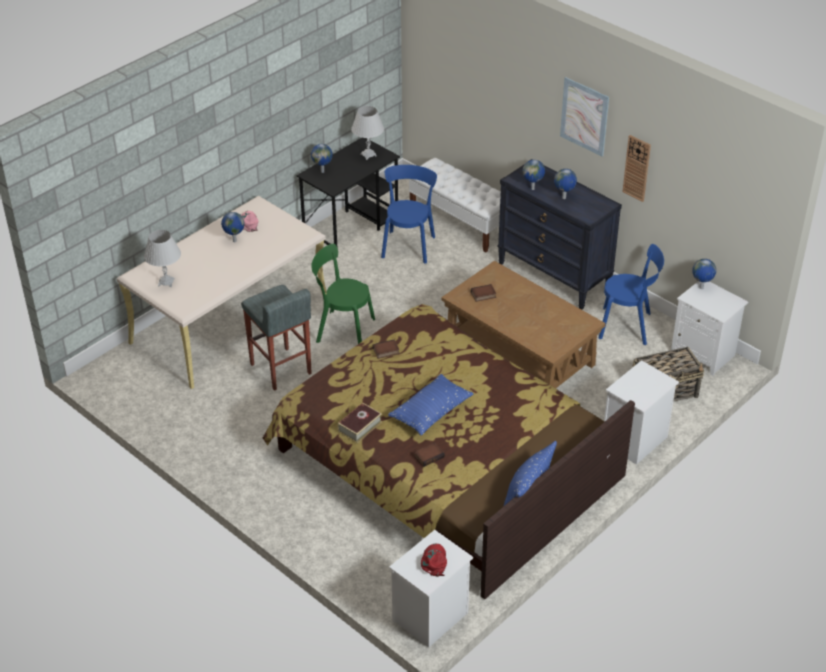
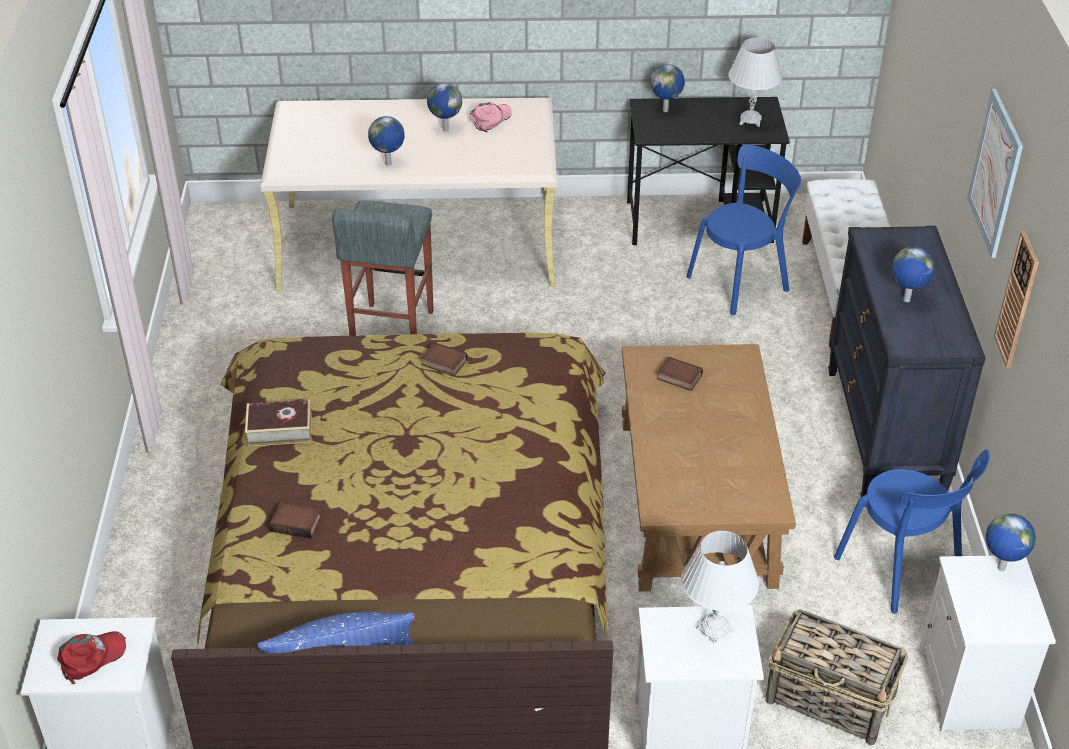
camera: 45 degrees right, 0 degrees up
(166, 282) = (310, 132): white table lamp -> white table lamp (714, 628)
(342, 329) = (521, 330): green chair -> none
(431, 412) = (380, 472): blue pillow -> none
(533, 188) = (878, 263): globe -> globe (389, 164)

